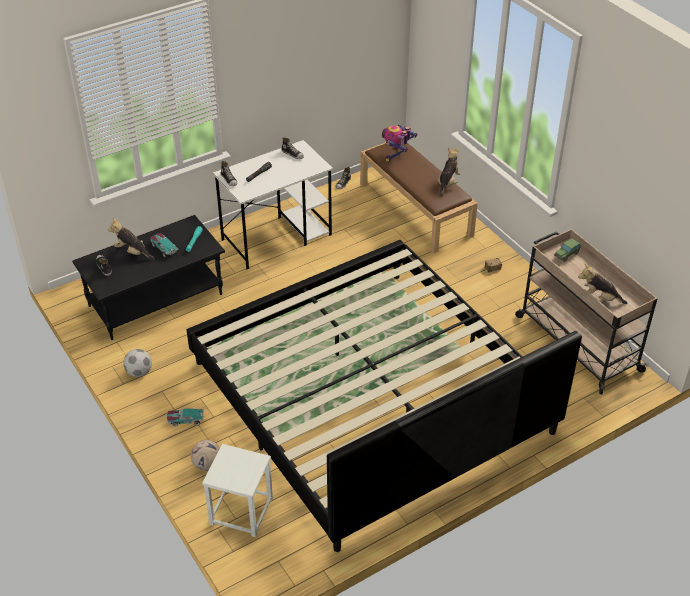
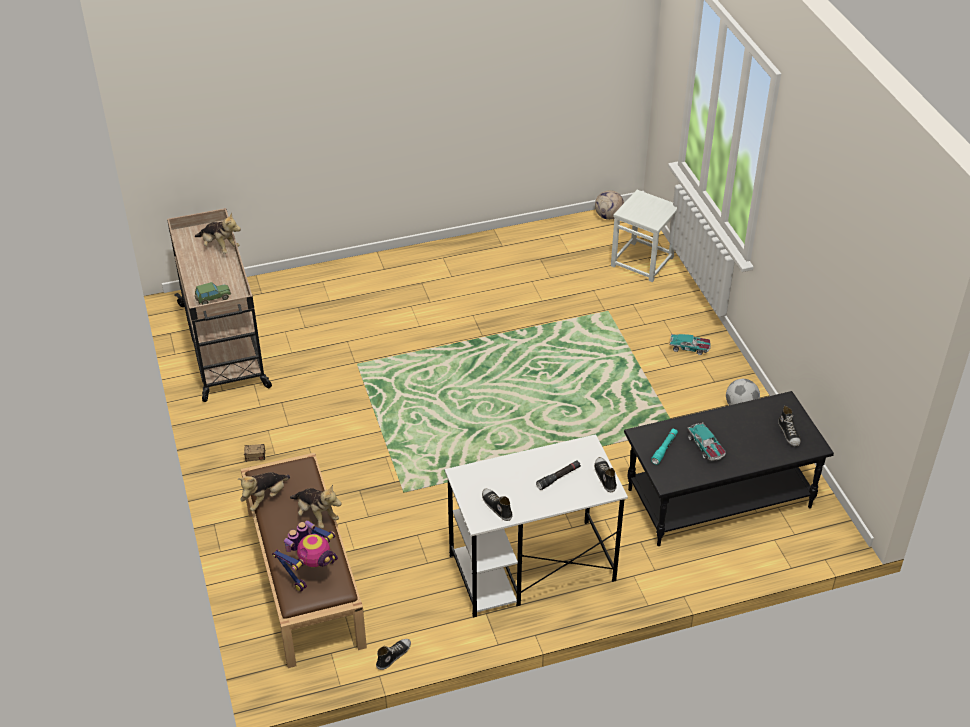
camera: 165 degrees left, 0 degrees up
(132, 252) = (750, 448): plush toy -> plush toy (316, 515)
(207, 465) = (670, 303): football -> football (608, 216)
(370, 397) = (483, 333): bed -> none

